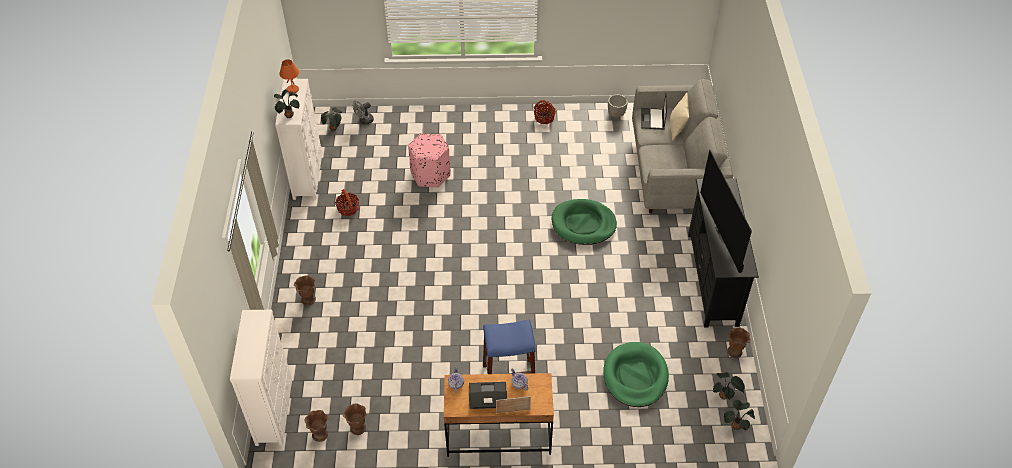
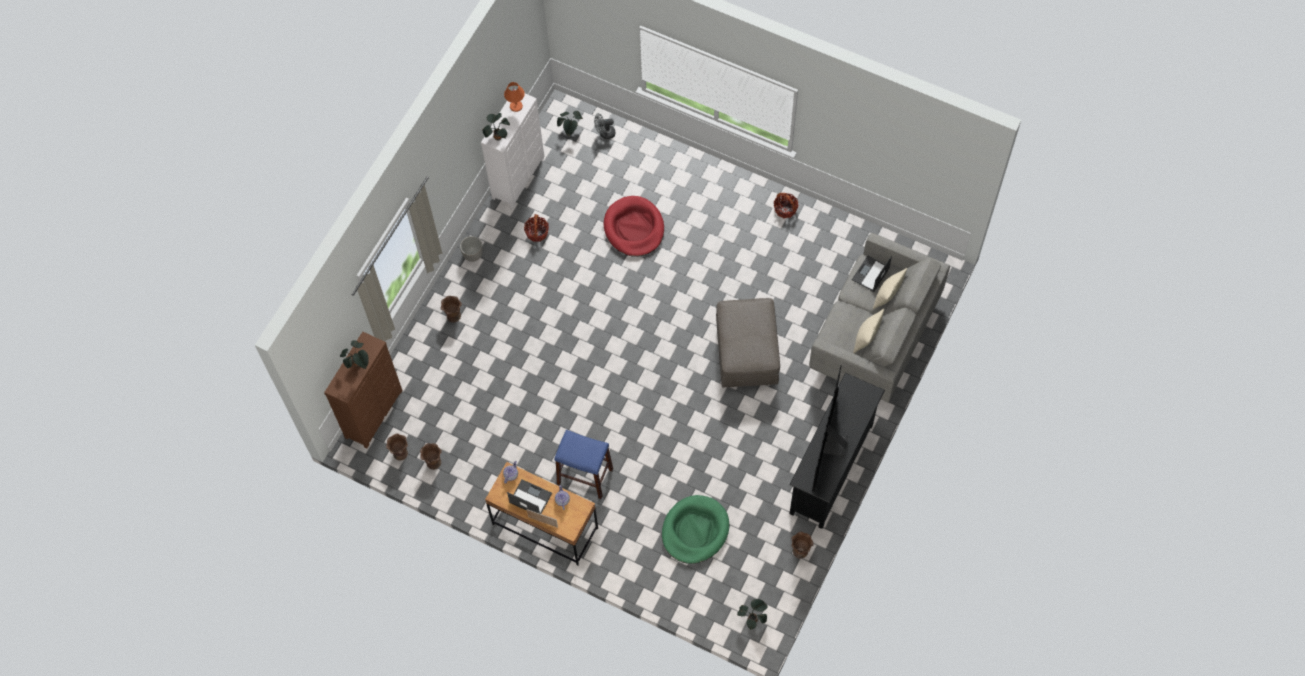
camera: 30 degrees right, 15 degrees up
(275, 411) = (374, 414): white dresser -> brown dresser
(430, 175) = (634, 228): pink ottoman -> red dog bed
(583, 224) = (747, 352): green dog bed -> grey ottoman
(616, 114) = (862, 237): planter -> planter (473, 255)
(683, 162) = (866, 339): none -> beige pillow
(724, 396) = (761, 588): potted plant -> potted plant (358, 364)

